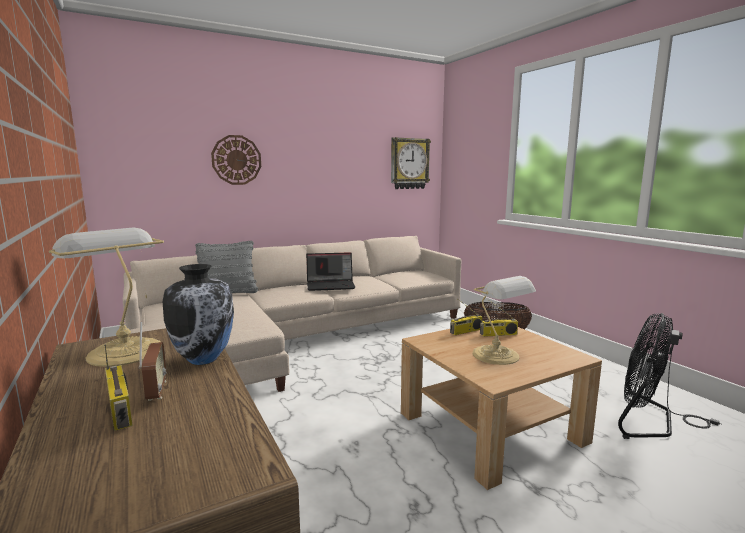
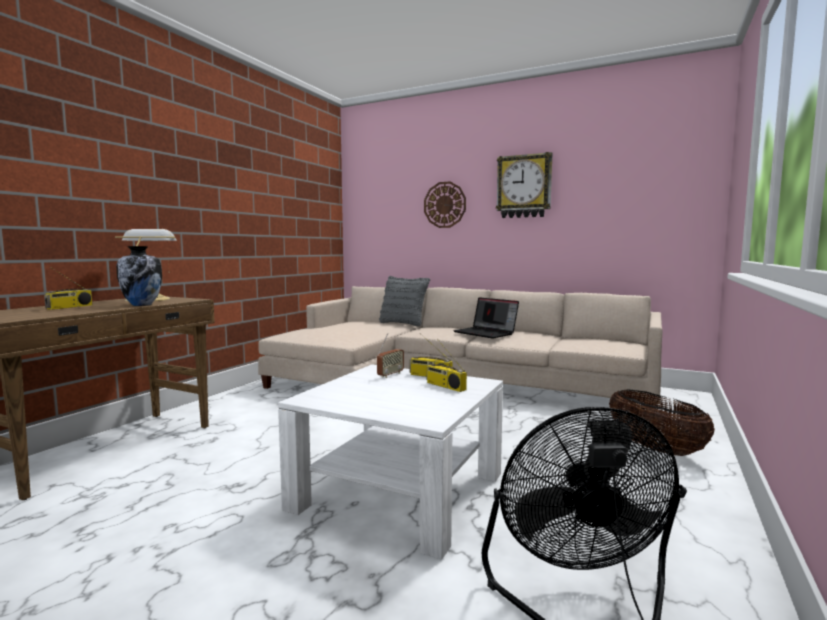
camera: 55 degrees right, 5 degrees down
(156, 391) = (94, 306): radio -> radio (390, 375)
(409, 163) = (661, 197): wall clock -> wall clock (524, 186)
(490, 427) = (399, 491): brown coffee table -> white coffee table
(498, 356) = (377, 393): table lamp -> none

